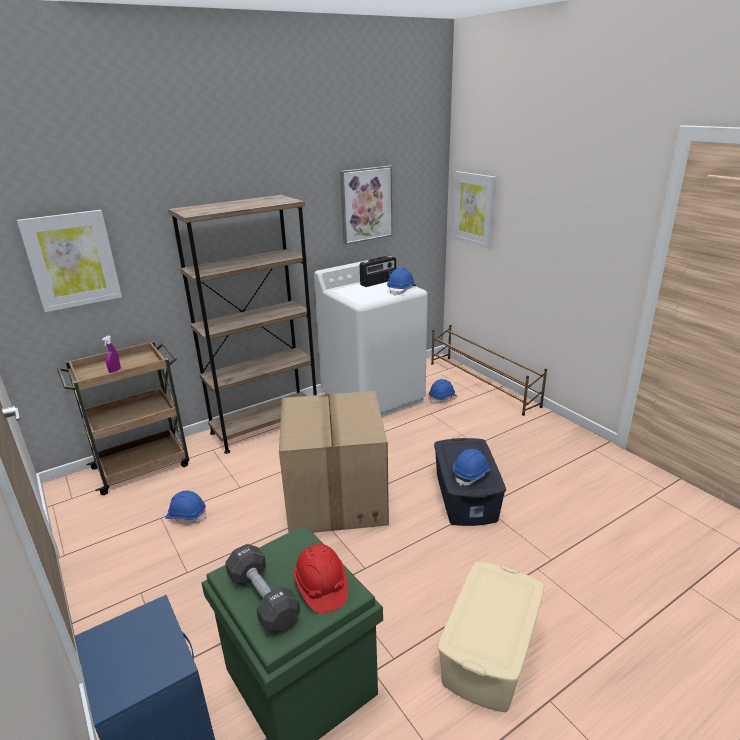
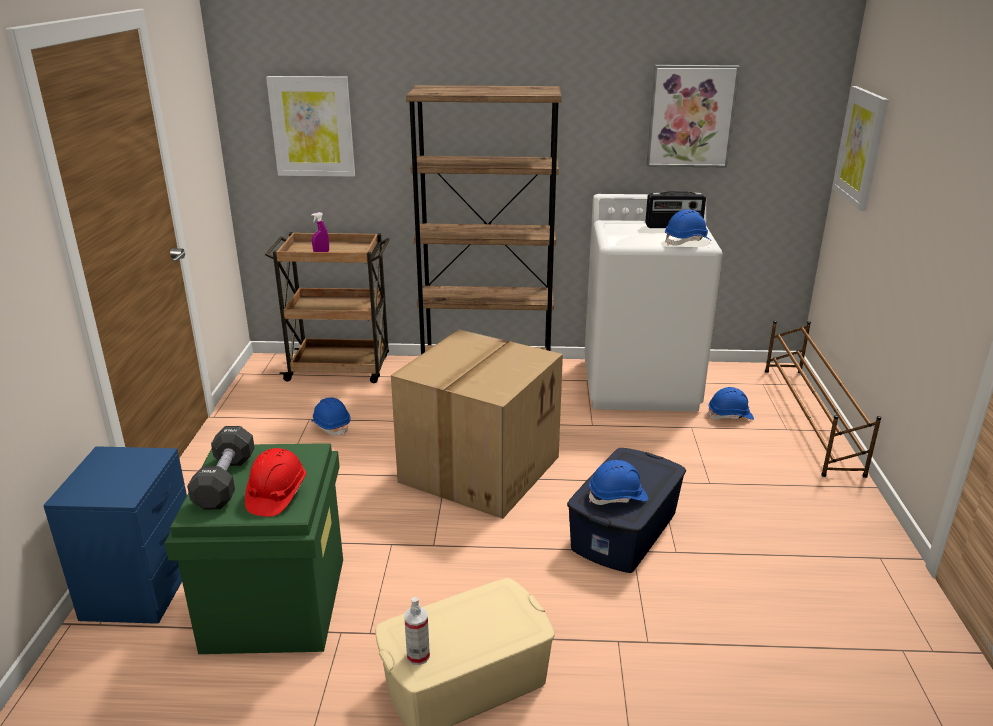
camera: 35 degrees right, 0 degrees up
(490, 651) = (418, 656): none -> spray bottle

